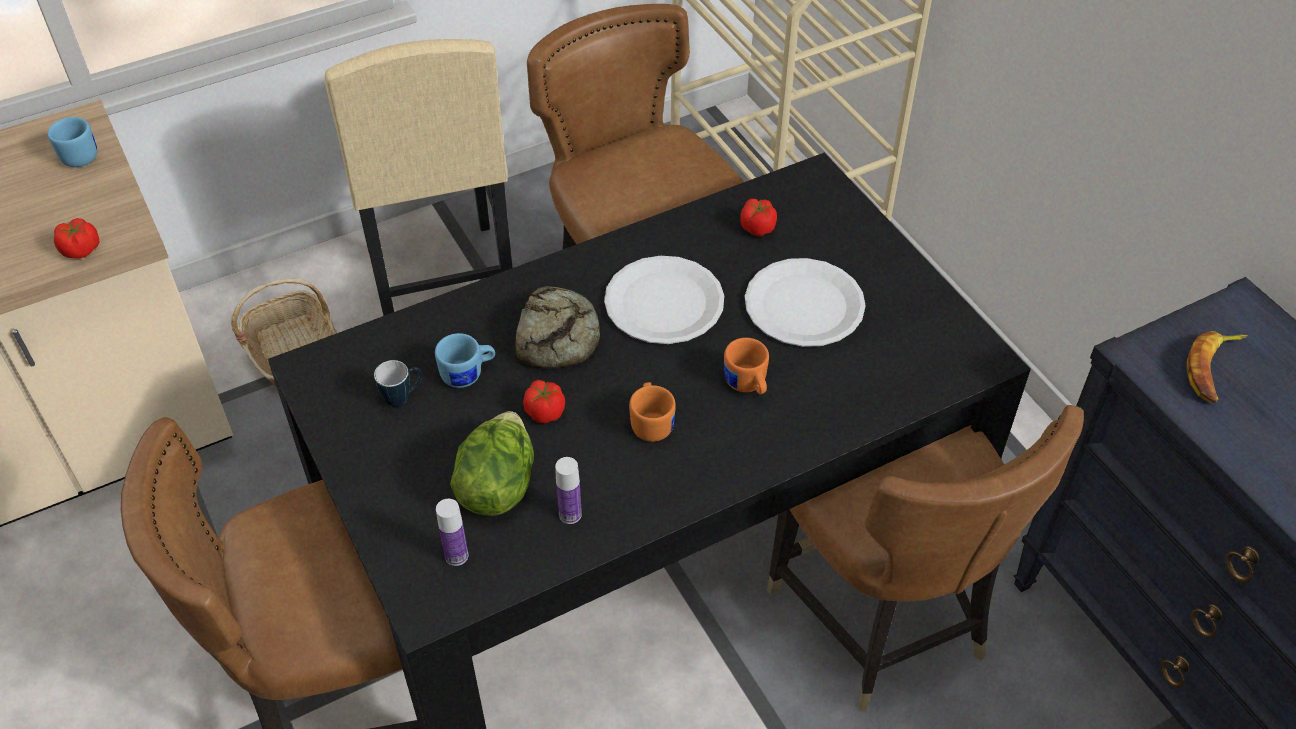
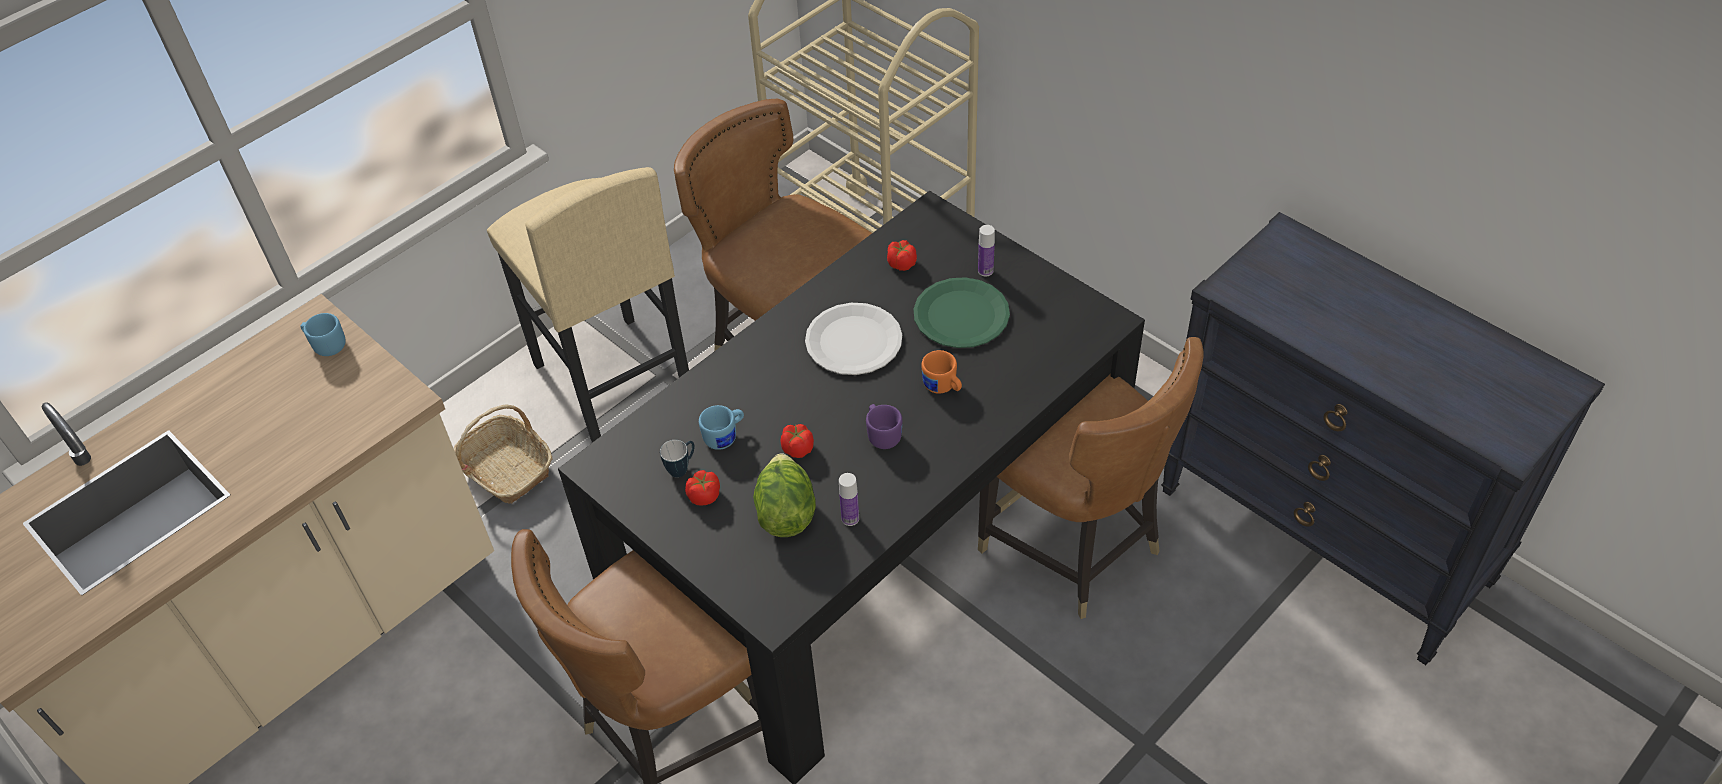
camera: 15 degrees left, 0 degrees up
(81, 250) = (374, 421): tomato -> tomato (704, 496)
(456, 556) = (778, 572): bottle -> bottle (985, 271)
(558, 335) = (782, 387): bread -> none
(652, 422) = (882, 434): orange mug -> purple mug
(804, 305) = (961, 315): white plate -> green plate
(1213, 369) = (1279, 285): banana -> none

